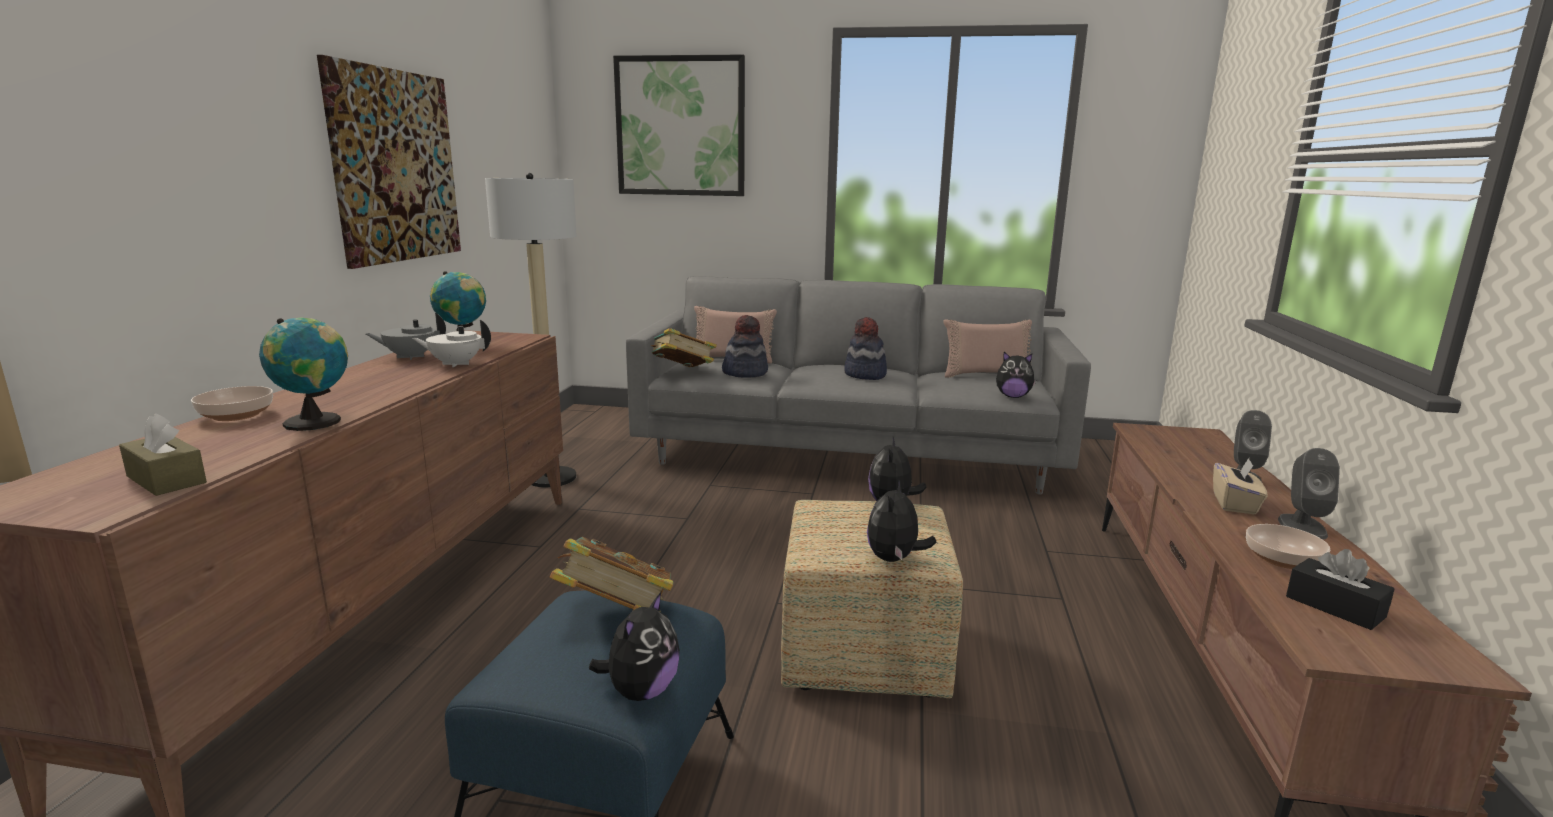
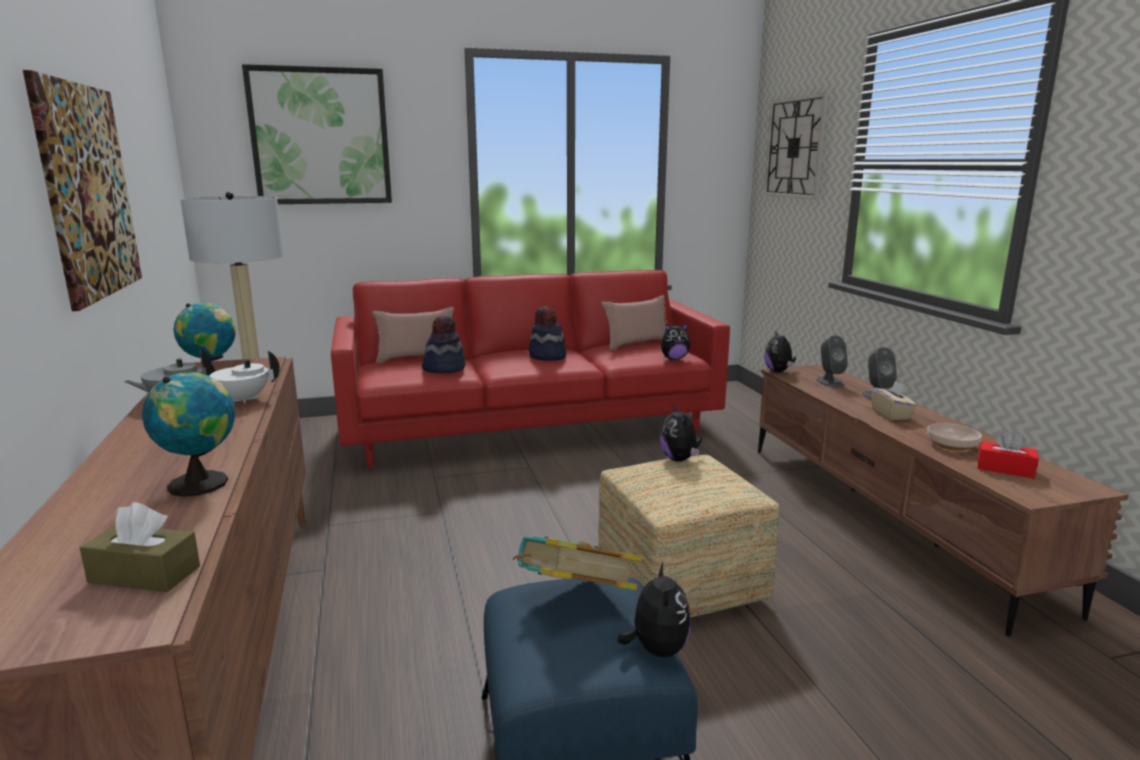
camera: 25 degrees left, 0 degrees up
(237, 415) = (87, 493): bowl -> none
(681, 372) = (384, 376): book -> none
(849, 455) = (530, 429): grey sofa -> red sofa
(895, 559) = (728, 500): plush toy -> plush toy (778, 371)
(1241, 137) = (795, 148): none -> wall clock
(1302, 527) = (939, 422): grey speaker -> grey speaker (829, 382)
(1335, 607) = (1005, 469): black tissue box -> red tissue box

